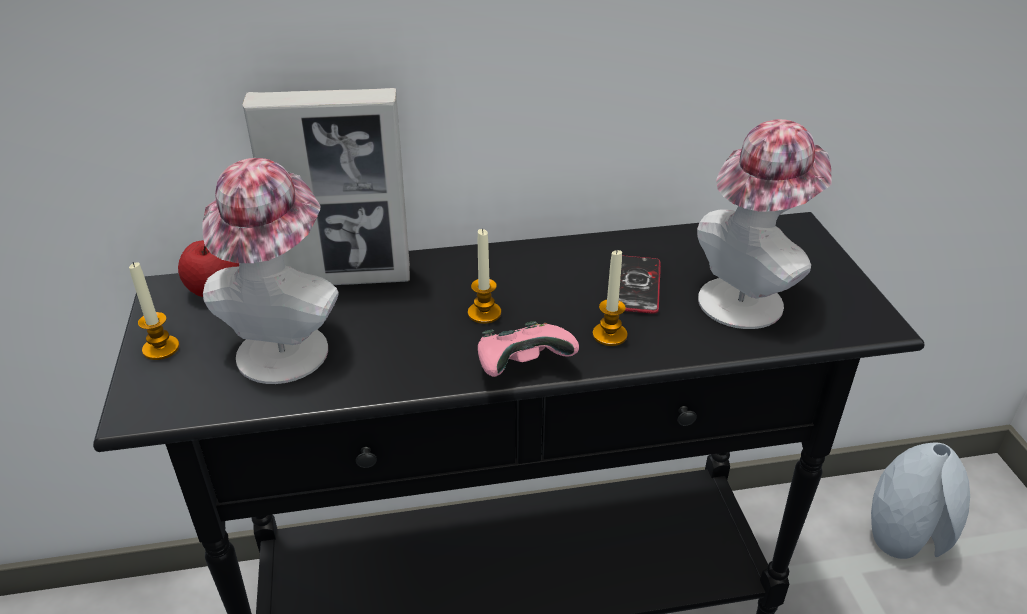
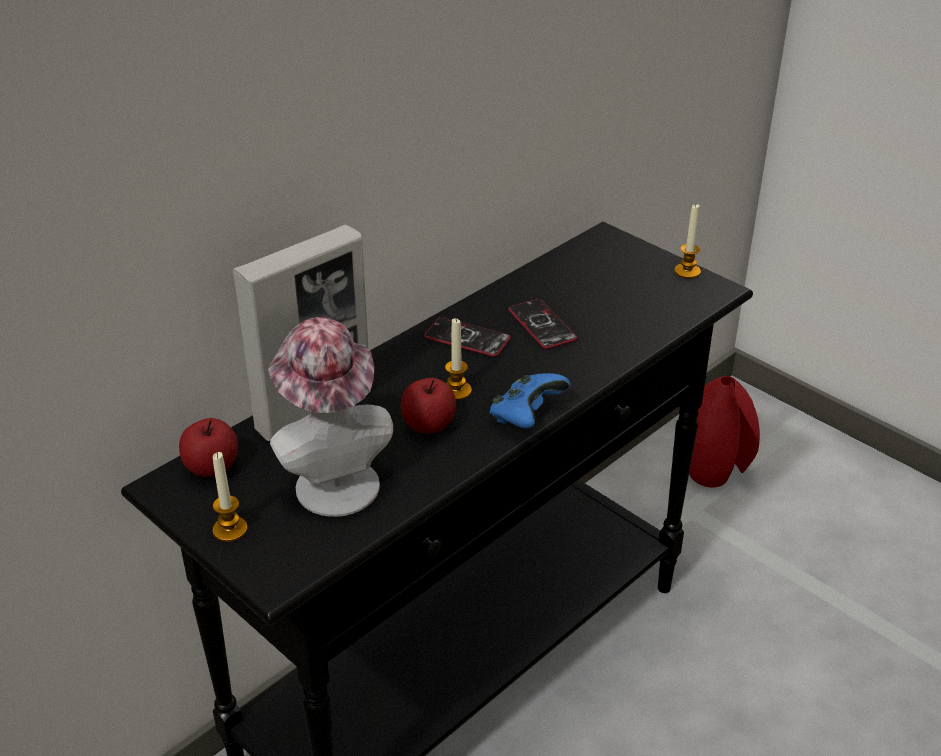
camera: 35 degrees left, 0 degrees up
(423, 333) = (429, 425): none -> apple
(523, 366) = (526, 416): pink game controller -> blue game controller
(550, 269) = (467, 338): none -> phone
(609, 335) = (561, 368): candle -> candle (687, 272)
(748, 298) = (624, 304): hat -> none
(906, 539) = (714, 470): grey vase -> red vase

